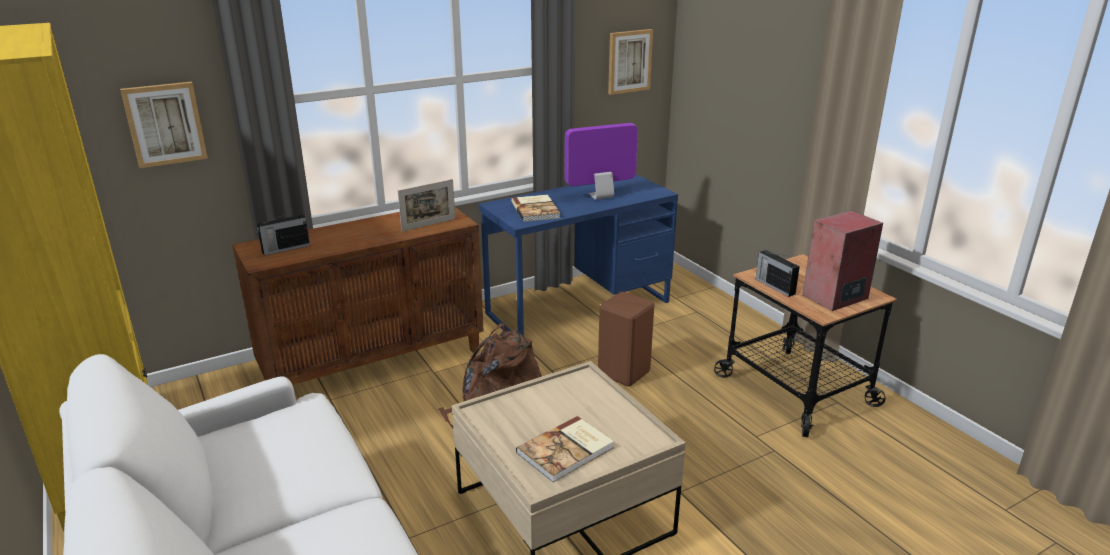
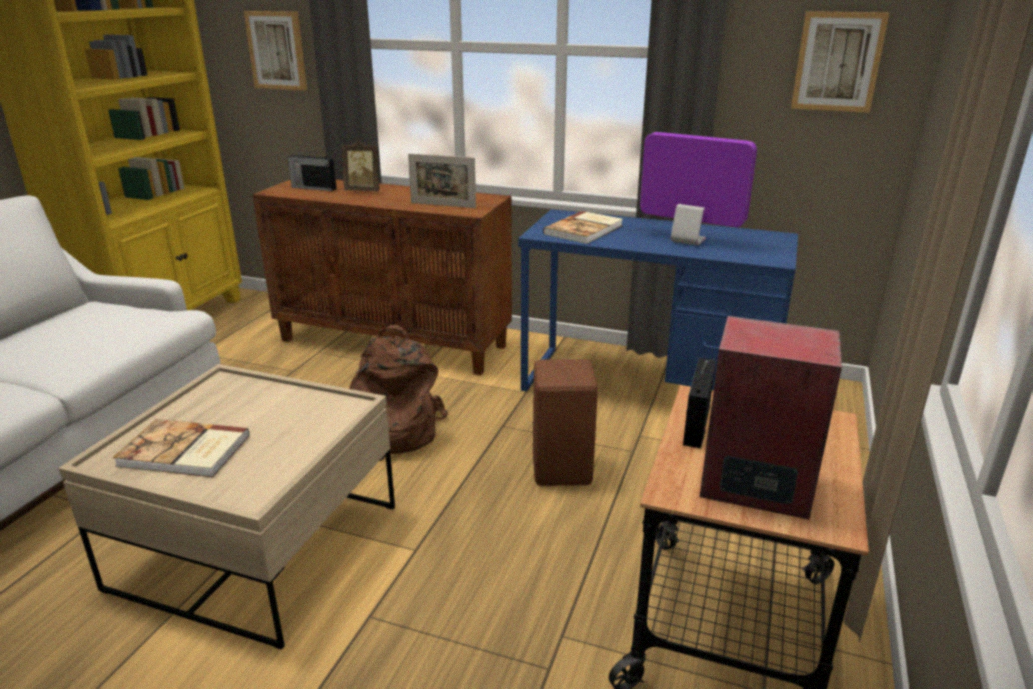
camera: 50 degrees right, 0 degrees up
(335, 236) = (364, 191): none -> picture frame

